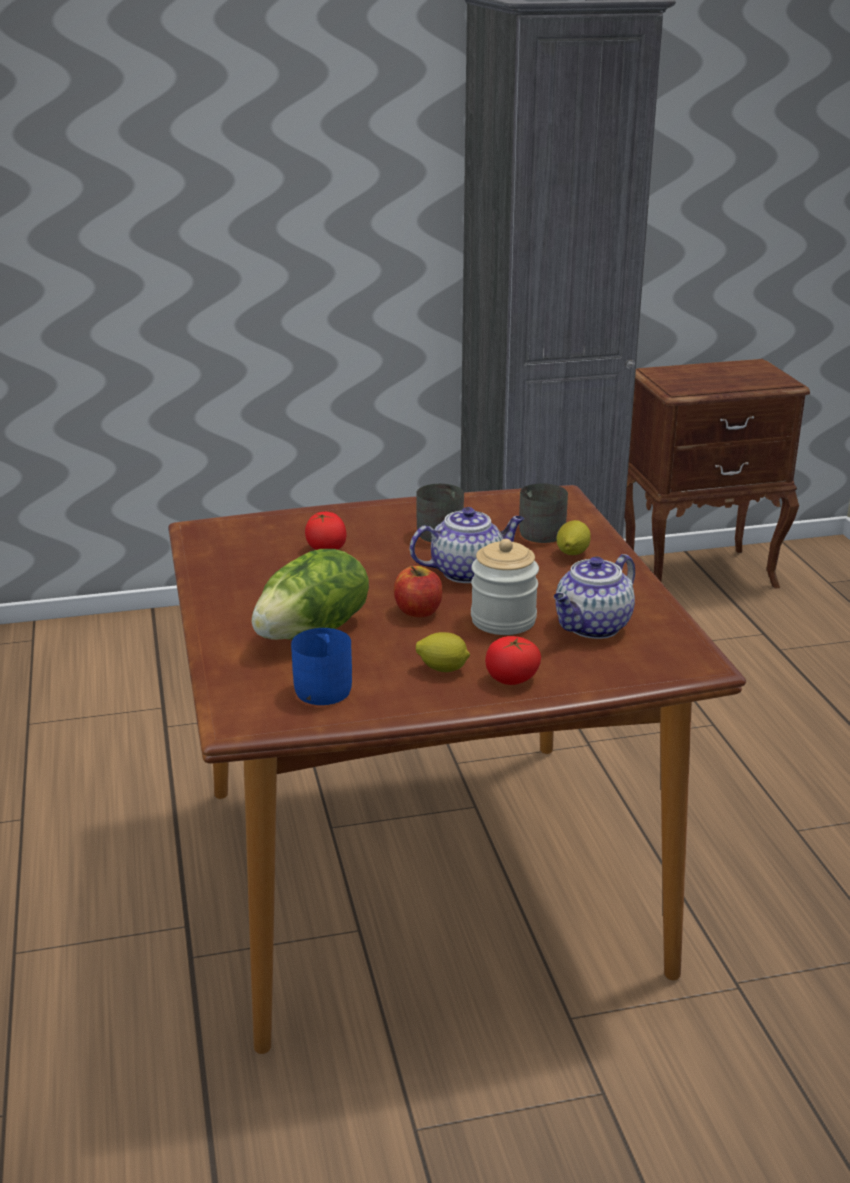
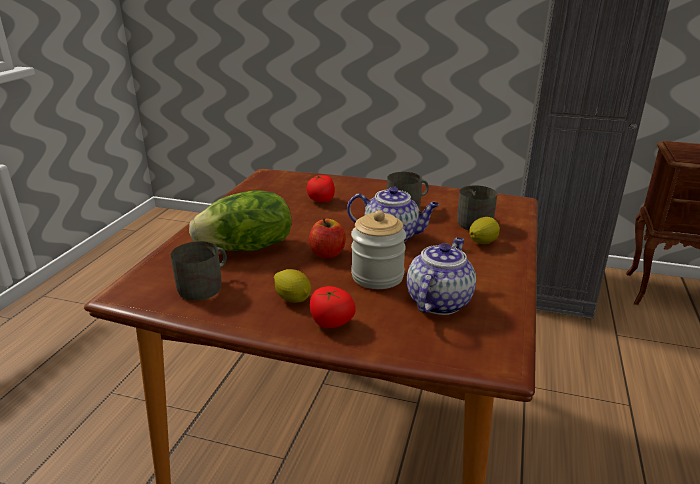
camera: 30 degrees right, 0 degrees up
(326, 686) = (205, 286): blue mug -> grey mug
(592, 627) = (438, 301): teapot -> teapot turned 135 degrees clockwise

